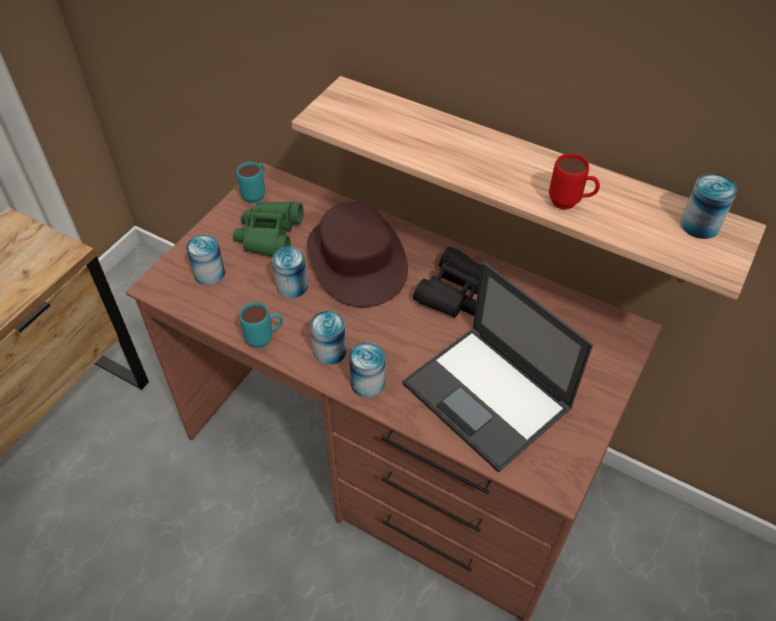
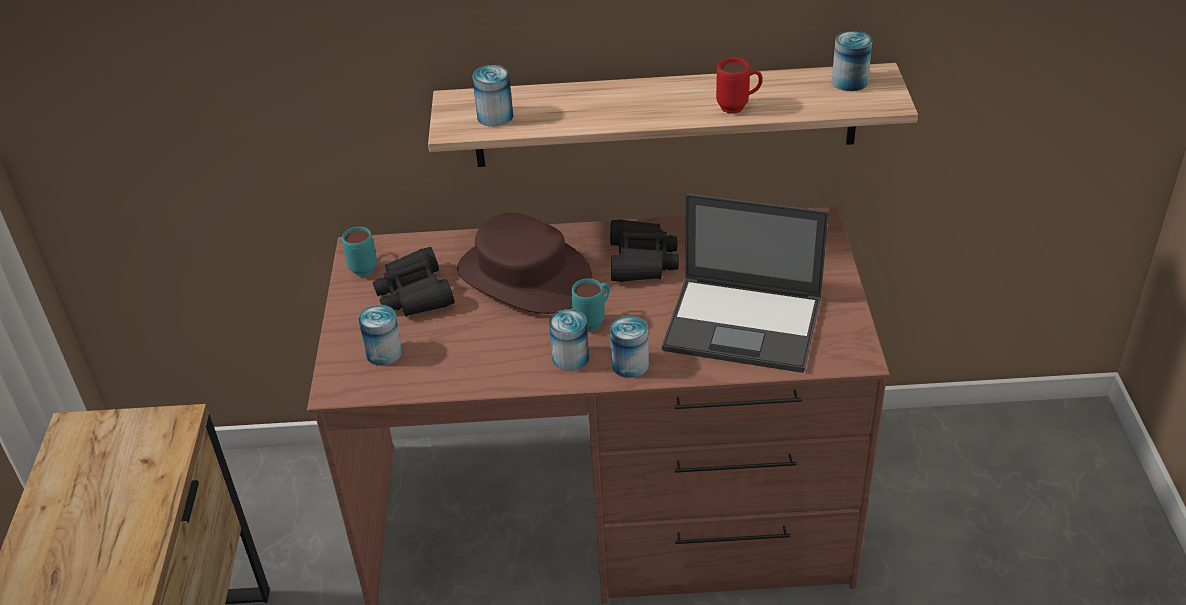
camera: 30 degrees left, 10 degrees down
(265, 339) = (498, 378): turquoise mug -> turquoise mug (594, 321)
(270, 235) = (414, 294): green binoculars -> black binoculars
(292, 286) = (481, 325): can -> can (495, 116)

